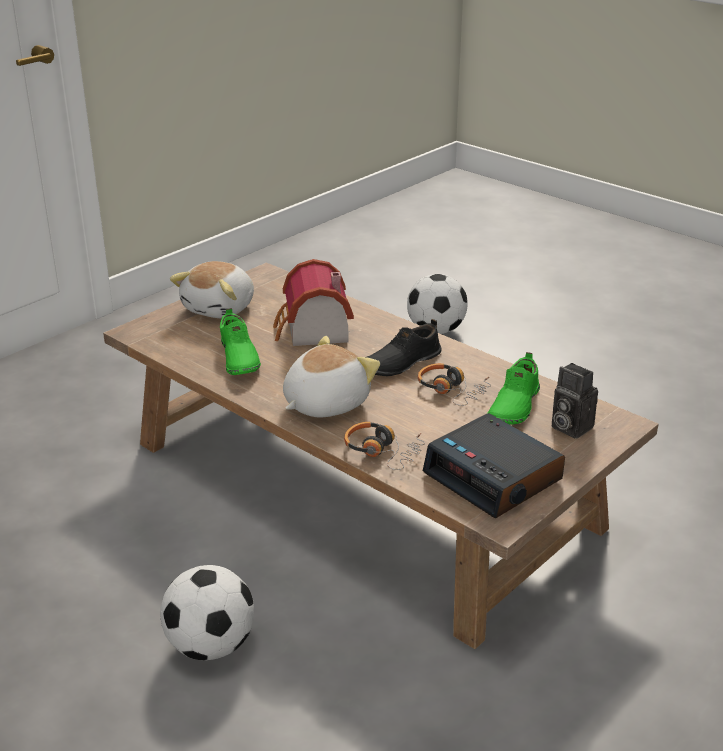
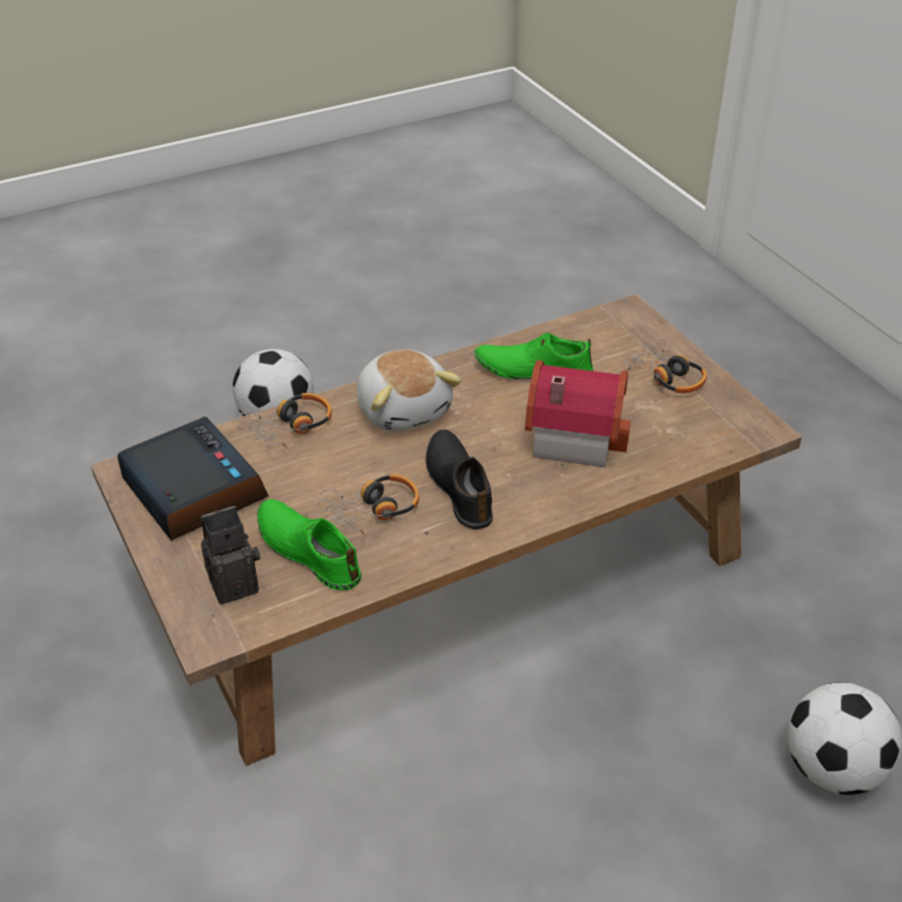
camera: 110 degrees right, 10 degrees up
(220, 308) = (665, 376): plush toy -> headphones
(494, 477) = (192, 489): alarm clock -> alarm clock turned 75 degrees clockwise

